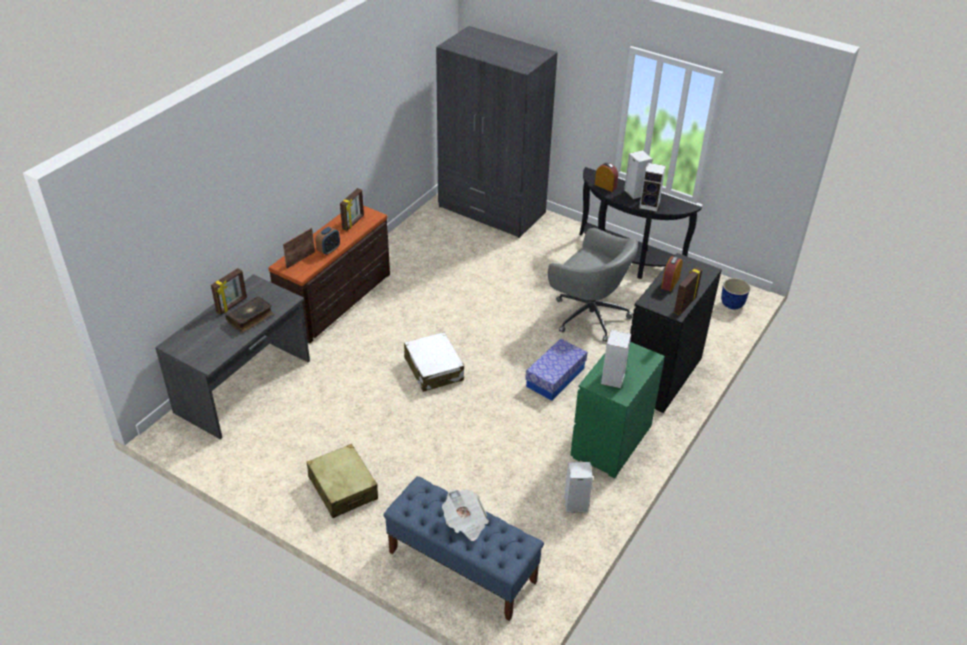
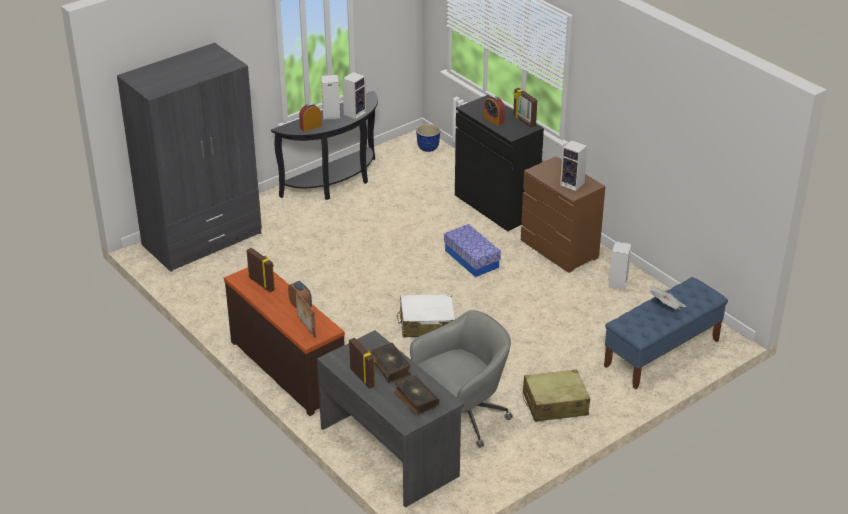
camera: 70 degrees left, 5 degrees down
(207, 343) = (415, 399): none -> book
(588, 315) = (400, 222): grey office chair -> grey office chair (462, 418)
(611, 442) = (559, 250): green dresser -> brown dresser

